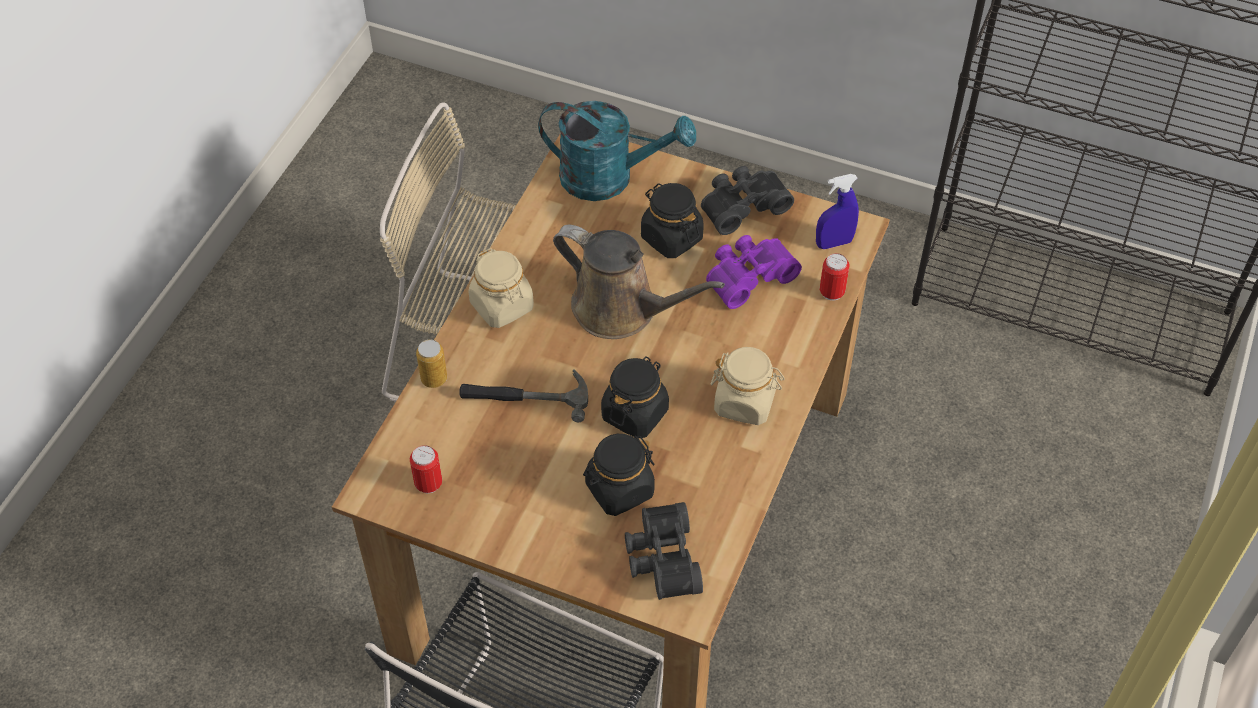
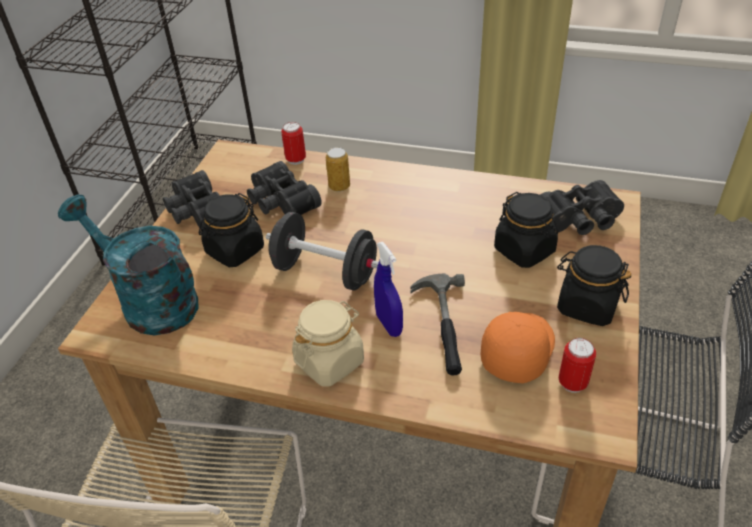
camera: 95 degrees left, 10 degrees down
(434, 379) = (438, 404): can -> can (339, 186)
(479, 450) = (517, 350): none -> orange cap
(609, 178) = (150, 302): turquoise watering can -> turquoise watering can turned 60 degrees counterclockwise
(622, 310) = (325, 272): brown watering can -> black dumbbell
(635, 413) = (442, 250): black jar -> black jar (587, 306)
(745, 402) = (414, 192): beige jar -> none
(747, 276) = (280, 202): purple binoculars -> black binoculars
(834, 243) = (243, 162): blue spray bottle -> blue spray bottle (389, 325)

